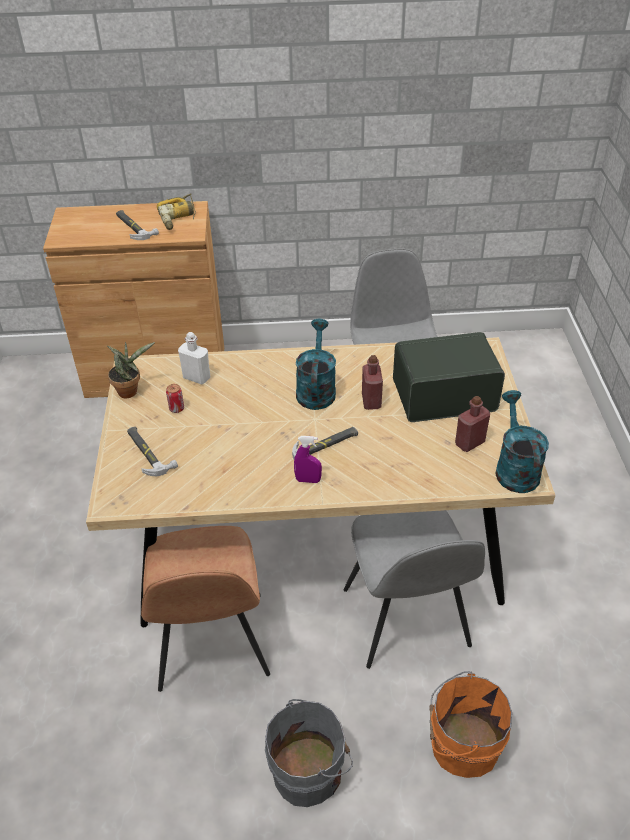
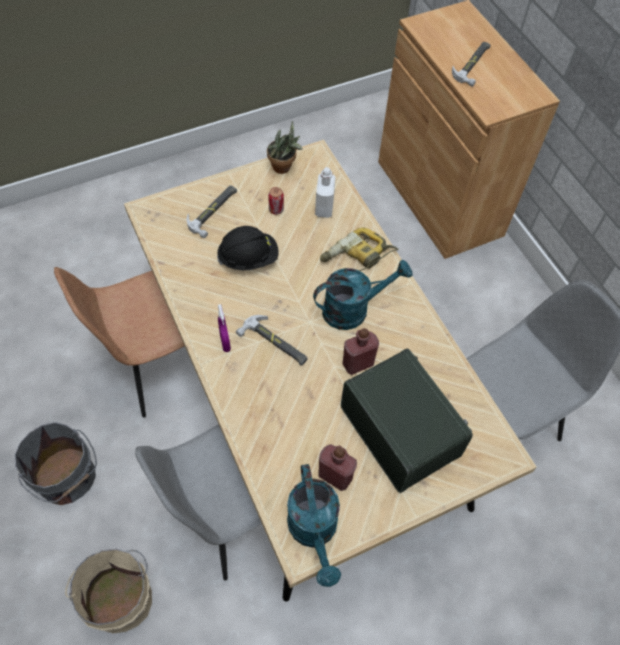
camera: 65 degrees right, 15 degrees up
(179, 217) = (512, 90): power drill -> power drill (357, 258)
(221, 441) = (248, 258): none -> black hard hat
(461, 744) = (120, 596): orange bucket -> beige bucket
(514, 468) = (315, 532): turquoise watering can -> turquoise watering can turned 105 degrees clockwise

